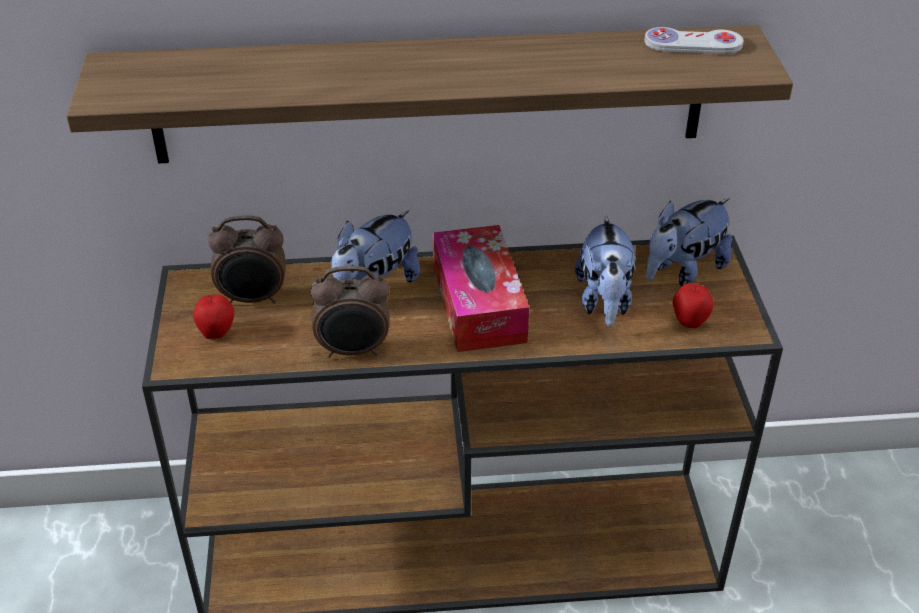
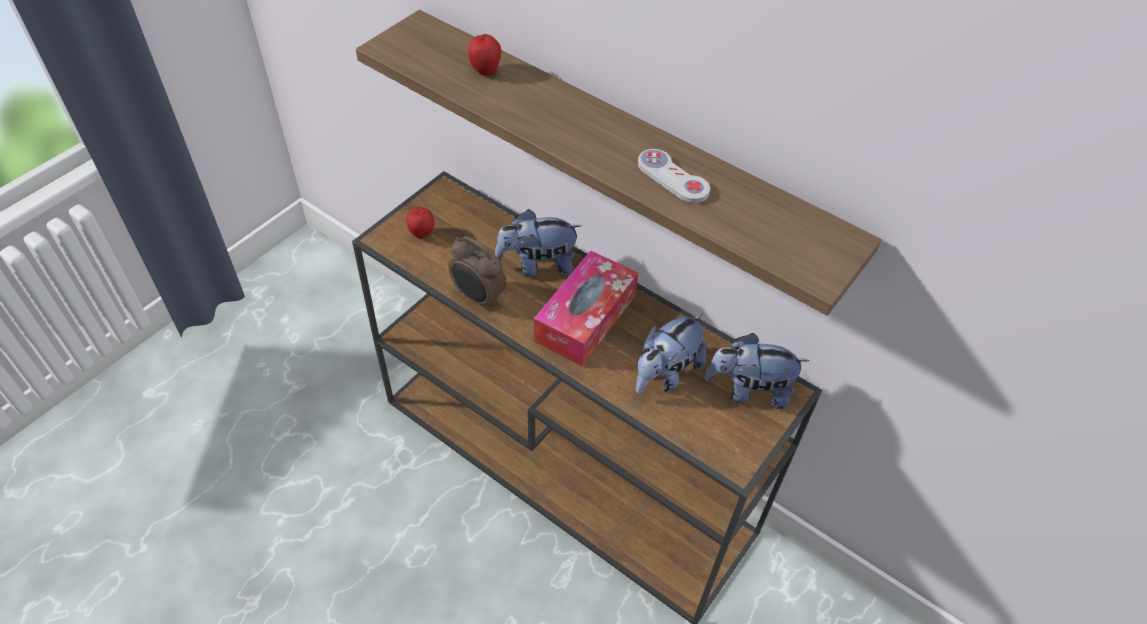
camera: 40 degrees right, 10 degrees up
(253, 299) = (465, 225): alarm clock -> none
(689, 322) = (703, 430): apple -> apple (485, 71)
(693, 44) = (802, 224): white game controller -> white game controller (672, 178)

